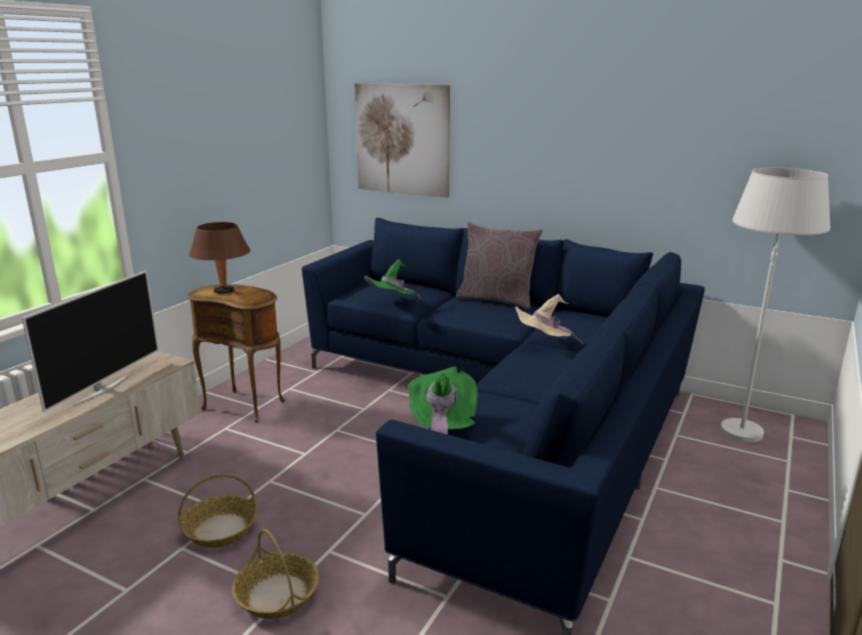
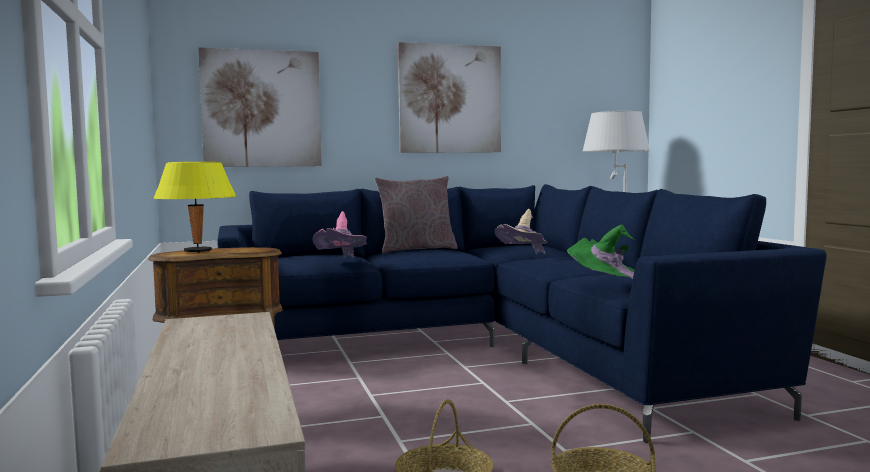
camera: 45 degrees left, 15 degrees down
(103, 389) = (235, 342): television -> none
(224, 291) = (197, 251): brown table lamp -> yellow table lamp
(391, 305) = (342, 262): green hat -> pink hat
(582, 136) = (450, 99): none -> picture

